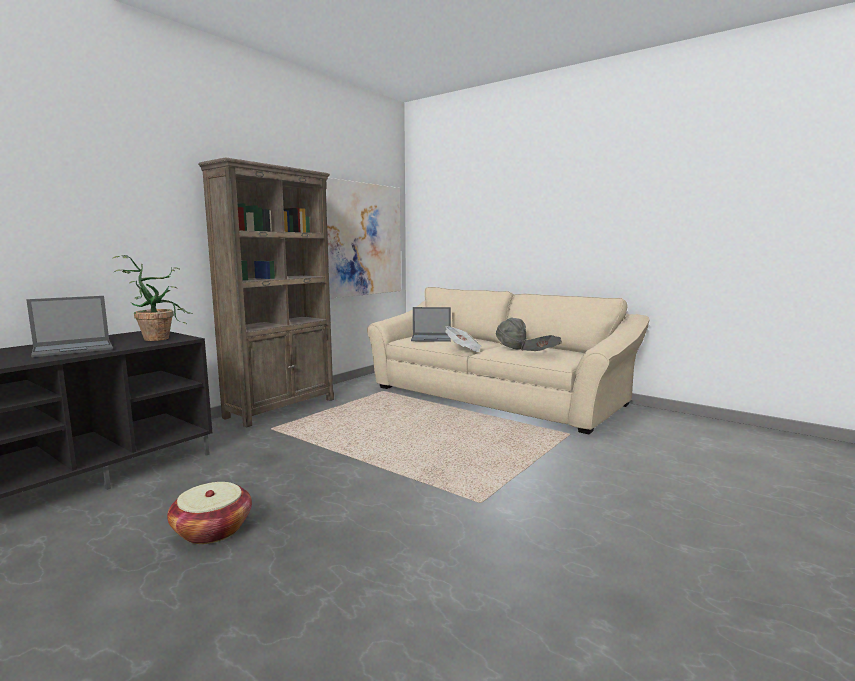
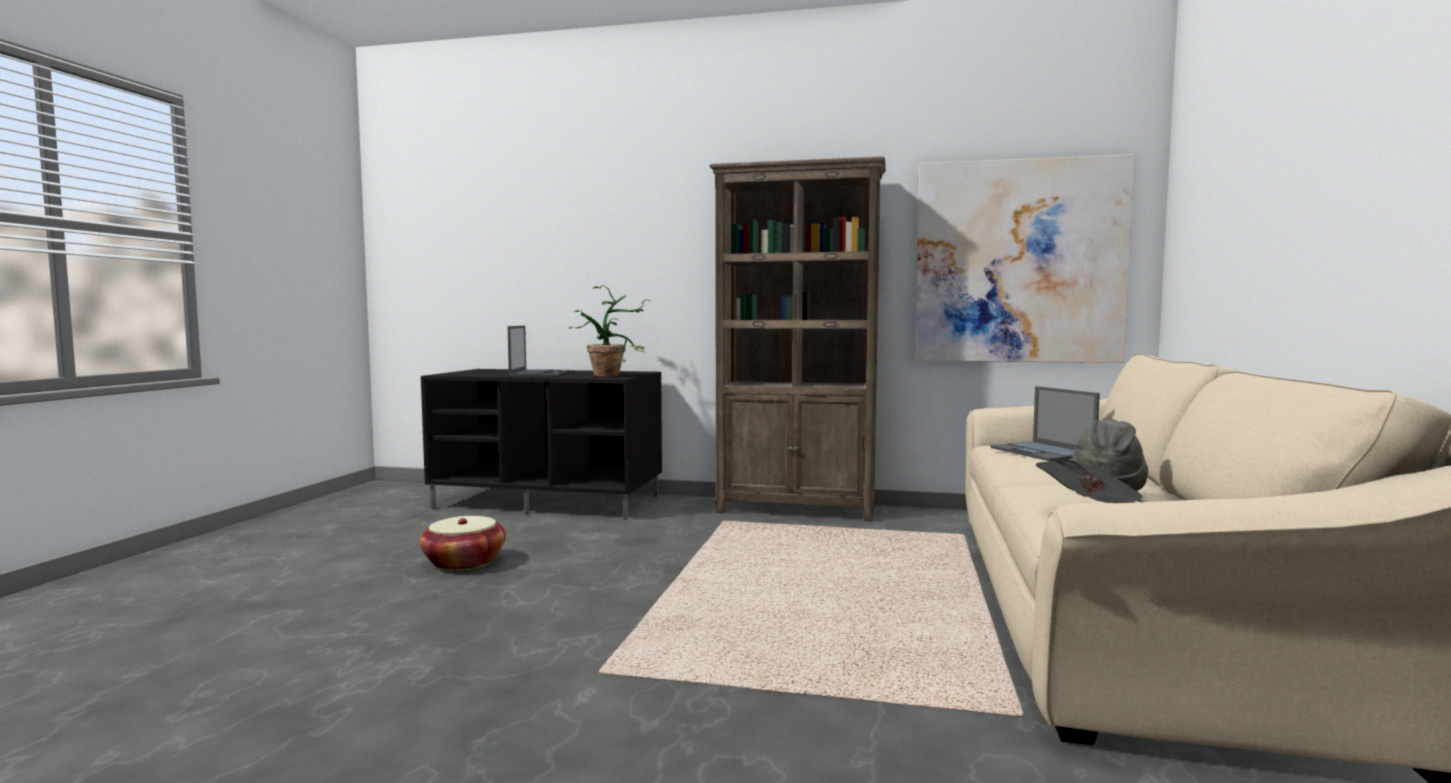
camera: 65 degrees right, 5 degrees down
(74, 349) = (539, 374): laptop -> laptop turned 120 degrees counterclockwise
(463, 349) = (1019, 475): newspaper -> none

